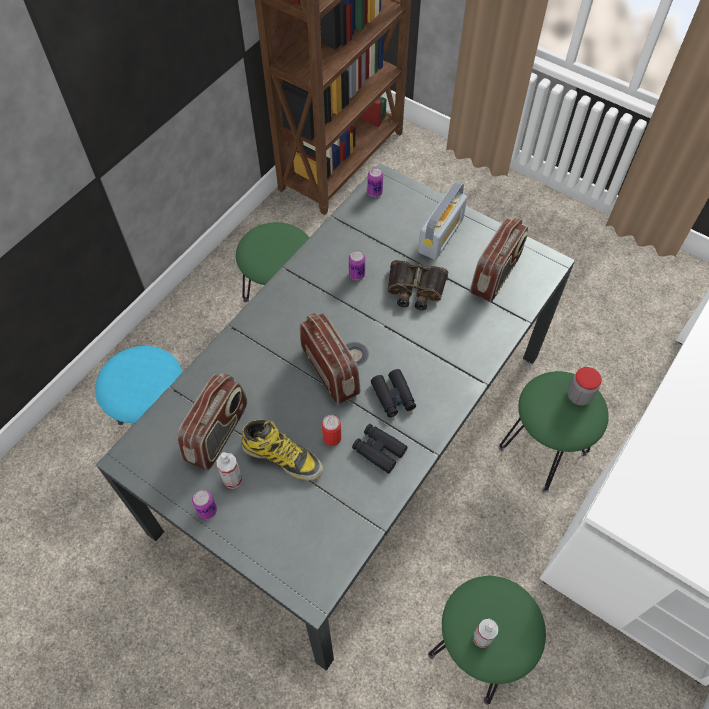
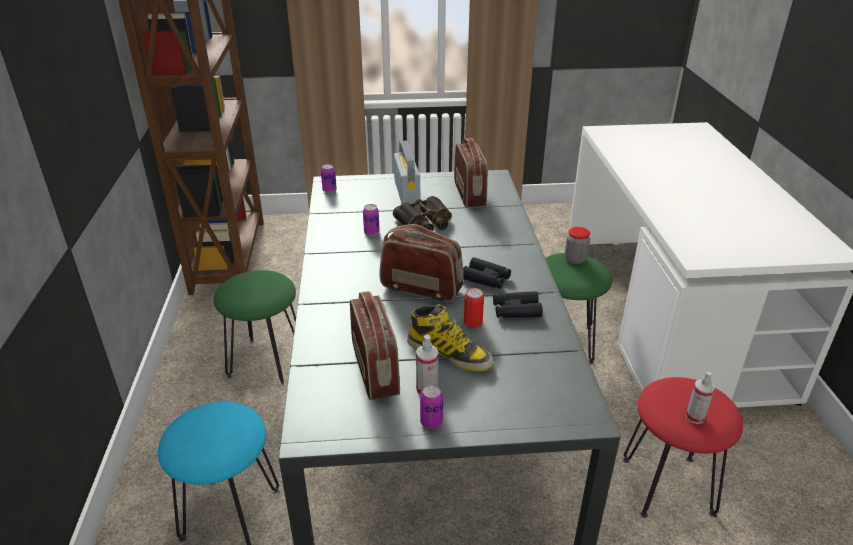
camera: 40 degrees left, 25 degrees down
(282, 457) = (450, 353): boot -> boot turned 45 degrees clockwise
(478, 650) = (668, 486): green stool -> red stool

